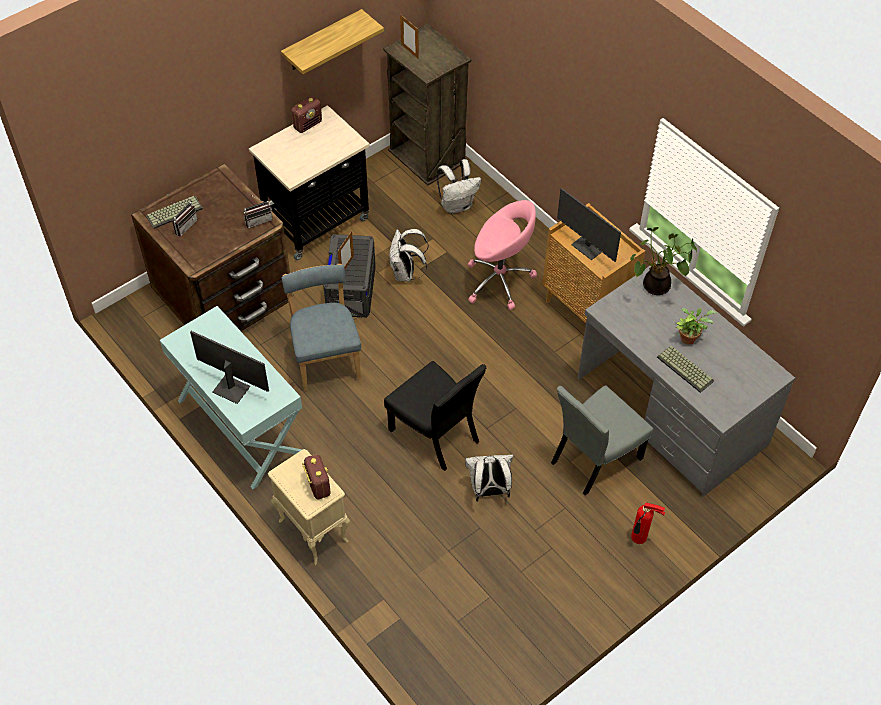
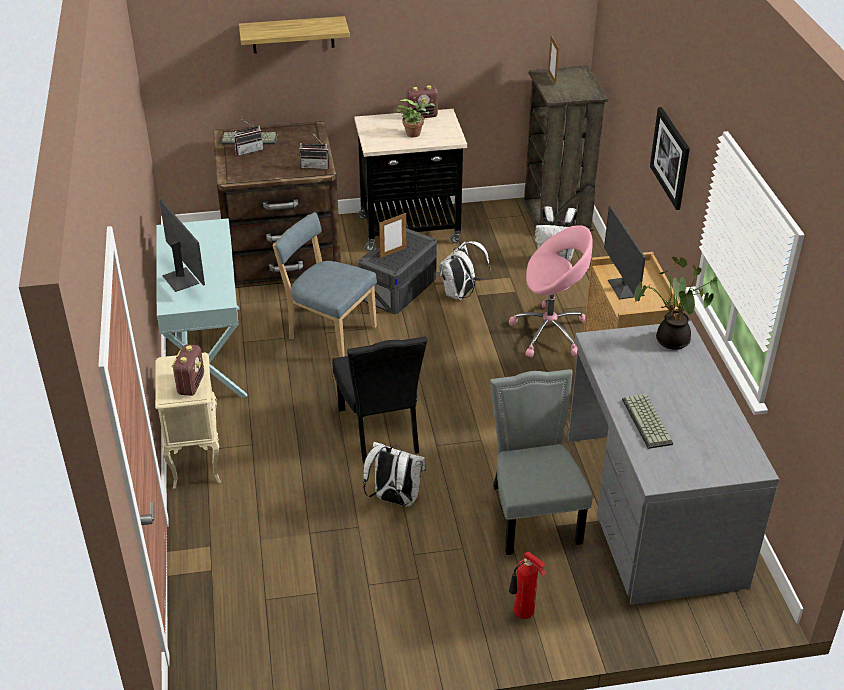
camera: 30 degrees right, 15 degrees down
(322, 41) = (458, 31): shelf -> shelf (293, 34)
(326, 358) = (329, 331): blue chair -> blue chair turned 75 degrees counterclockwise
(500, 281) = (551, 332): pink office chair -> pink office chair turned 45 degrees counterclockwise
(583, 123) = (671, 157): none -> picture
(596, 457) = (533, 517): grey chair -> grey chair turned 90 degrees clockwise
(689, 337) = (675, 396): potted plant -> potted plant (415, 134)

